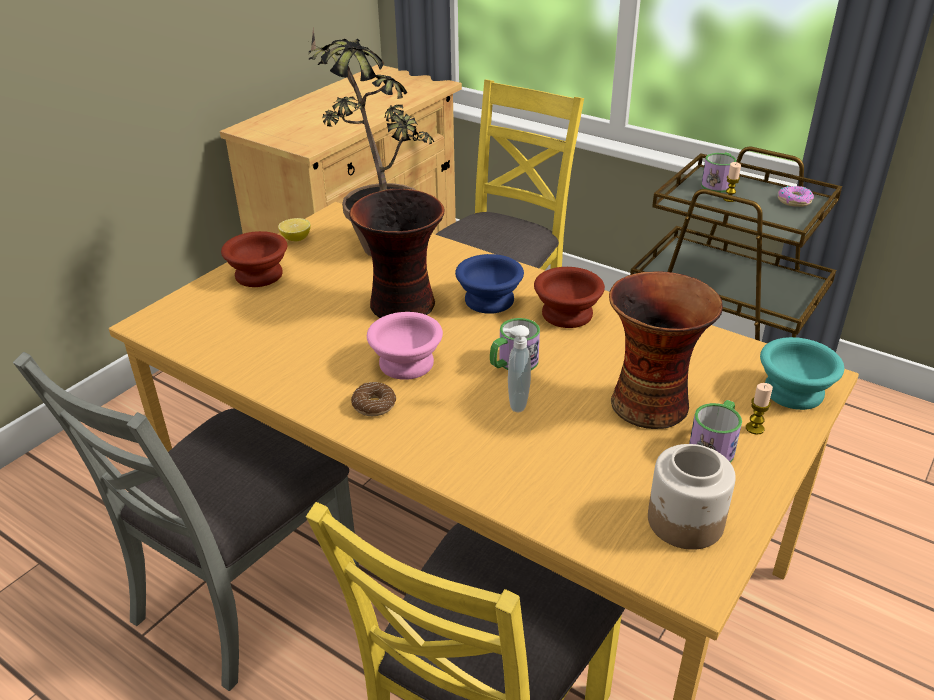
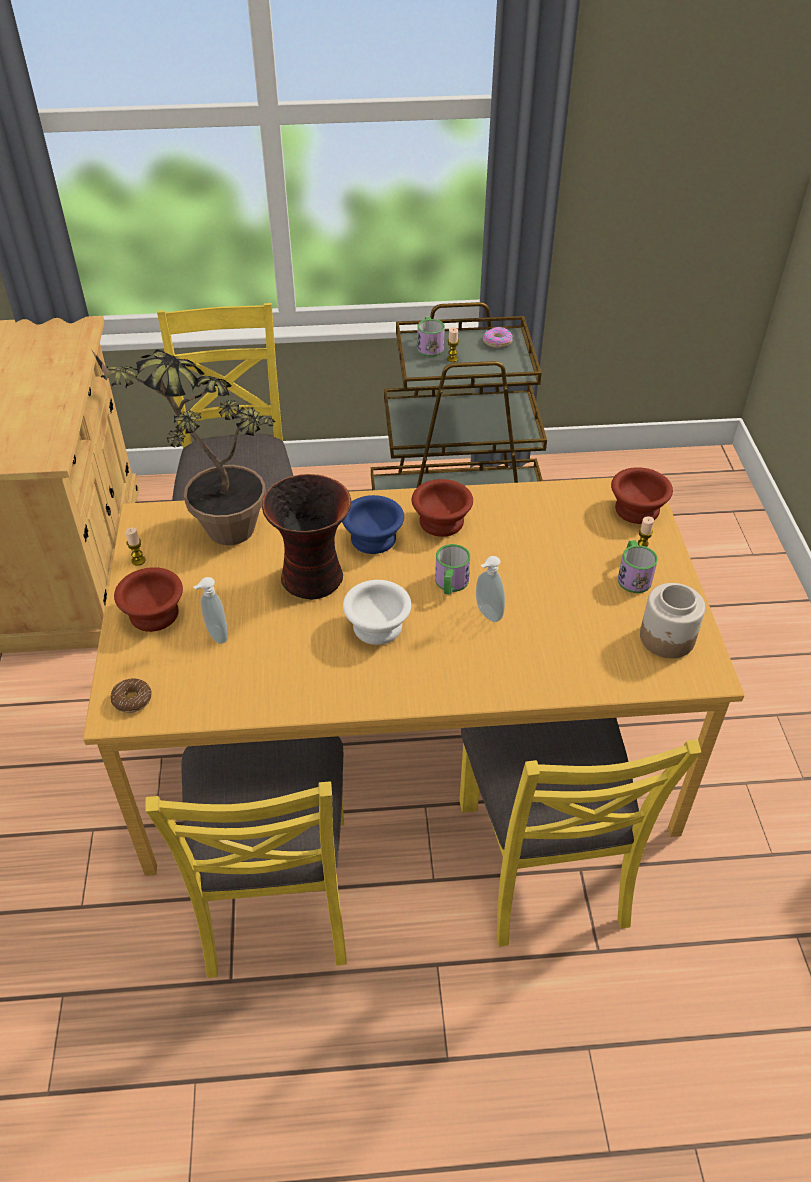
camera: 40 degrees left, 10 degrees up
(243, 593) = (276, 892): grey chair -> yellow chair
(279, 308) = (215, 635): none -> soap dispenser
(296, 238) = (138, 560): lemon -> candle
(374, 405) = (396, 674): donut -> donut (132, 700)
(405, 365) = (377, 628): pink bowl -> white bowl
(650, 402) = (567, 565): vase -> none
(791, 390) = (635, 509): turquoise bowl -> brown bowl

